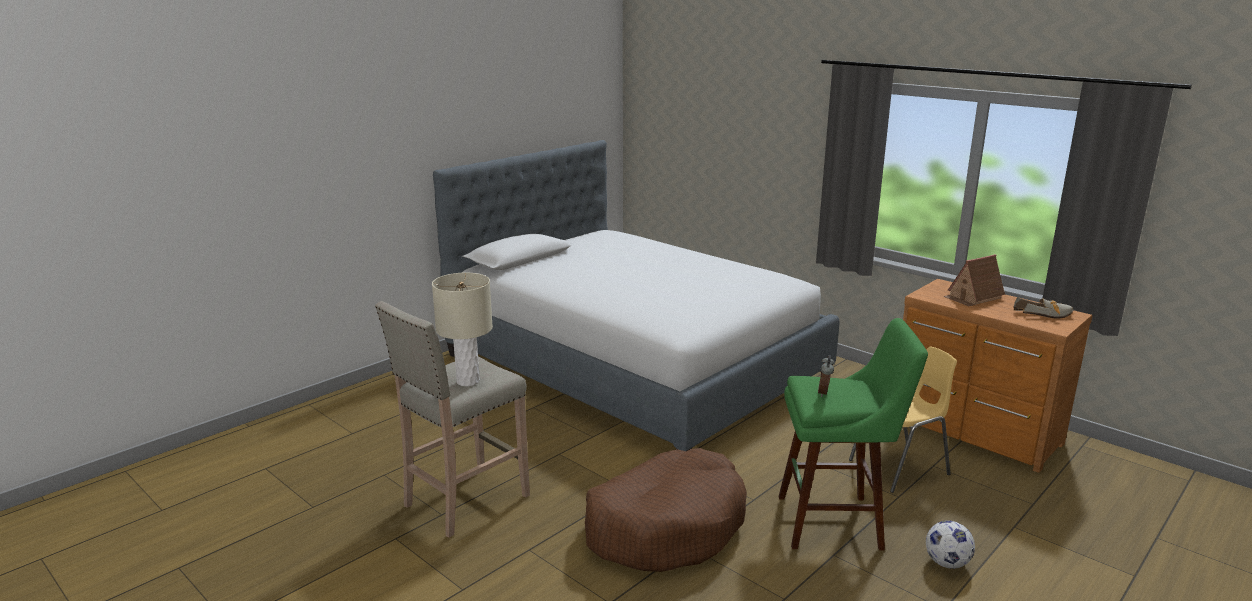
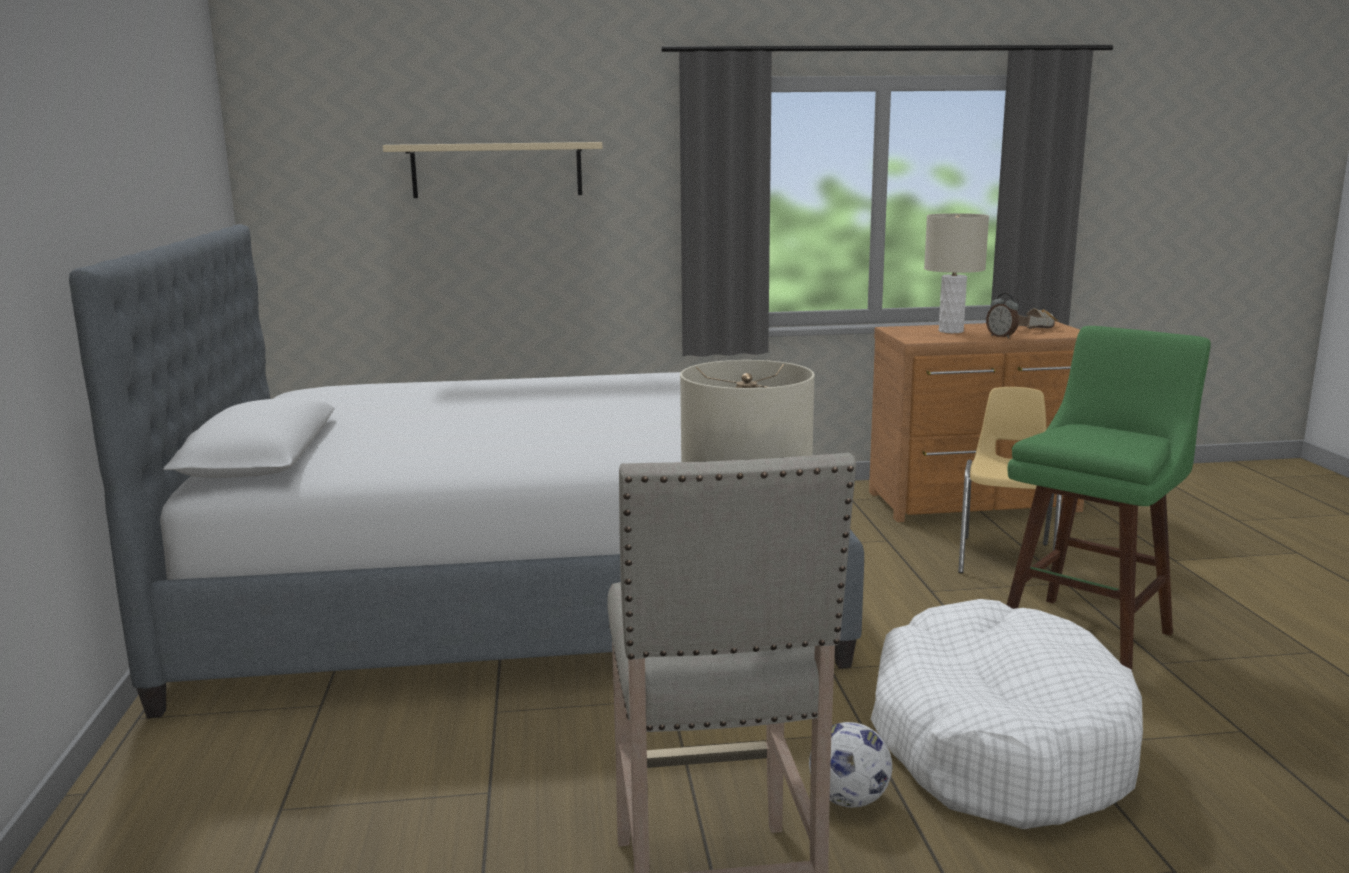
camera: 50 degrees left, 5 degrees down
(666, 526) = (998, 742): brown dog bed -> white dog bed
(735, 125) = (497, 170): none -> beige shelf
(824, 393) = (1102, 440): alarm clock -> alarm clock (1002, 336)
(947, 563) = (1221, 614): football -> football (848, 799)
(973, 297) = (951, 331): toy house -> beige table lamp

